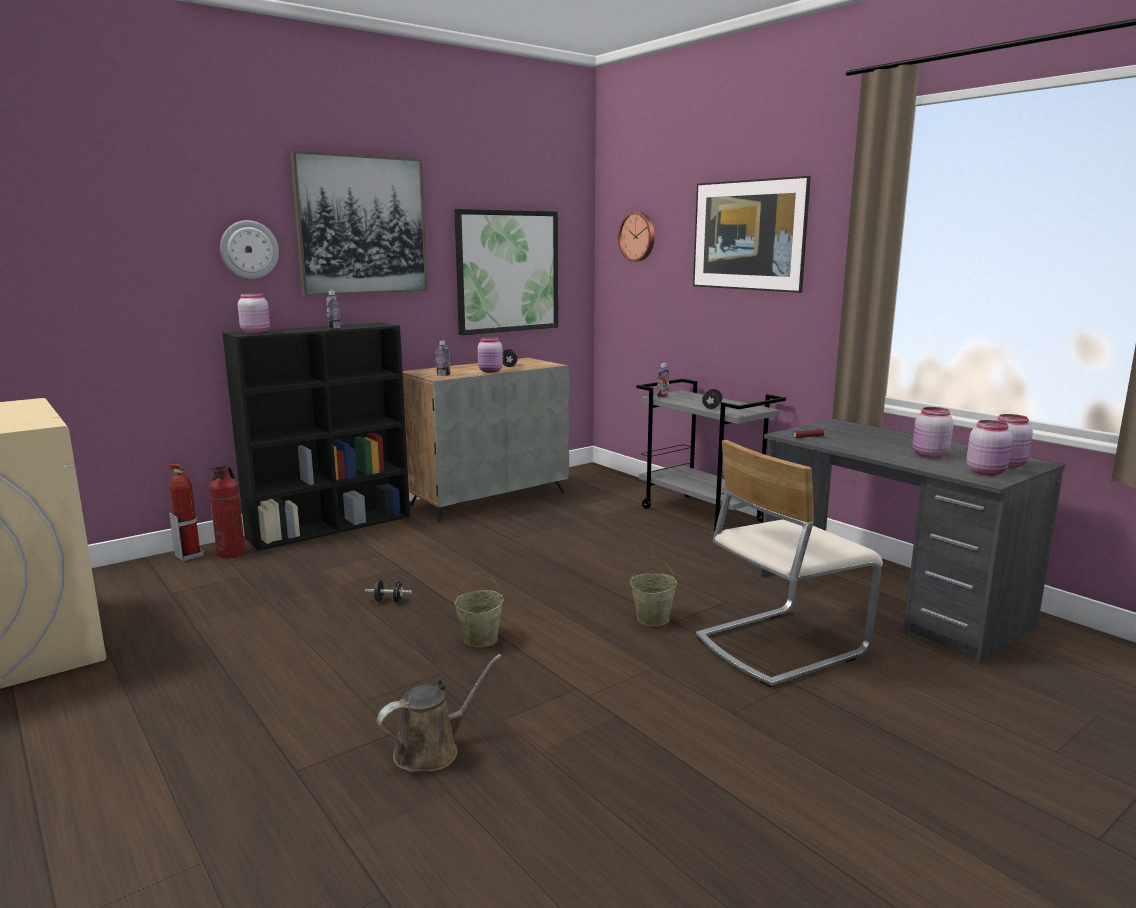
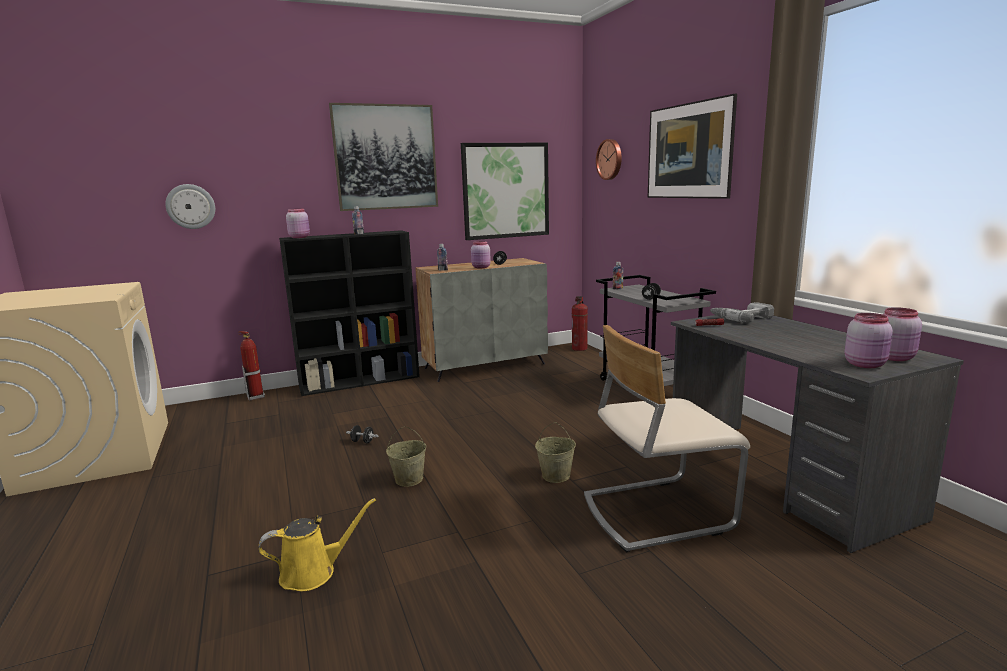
camera: 15 degrees right, 0 degrees up
(231, 553) = (283, 397): fire extinguisher -> fire extinguisher (579, 349)
(249, 249) = (299, 177): wall clock -> wall clock (190, 206)
(432, 750) = (313, 572): brown watering can -> yellow watering can
(833, 428) = (741, 318): none -> power drill
(929, 455) = (816, 346): pink jar -> none

